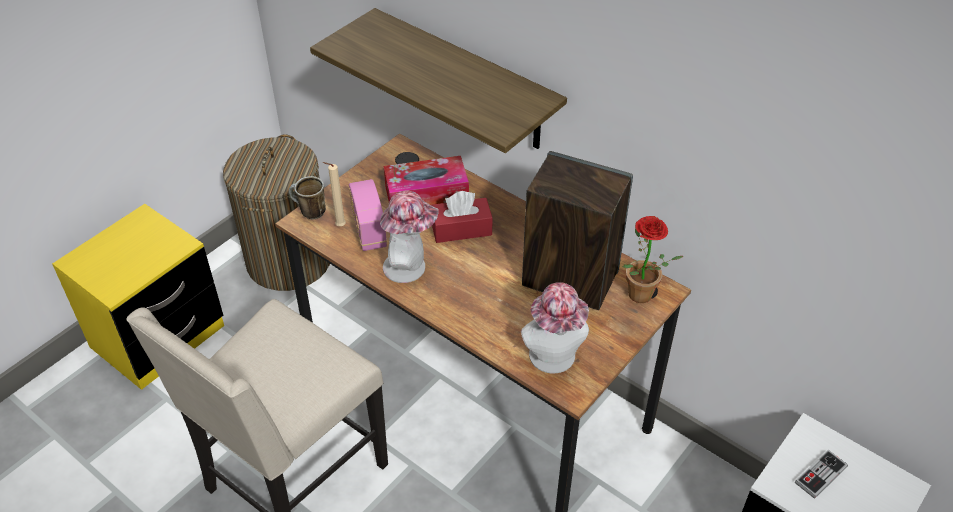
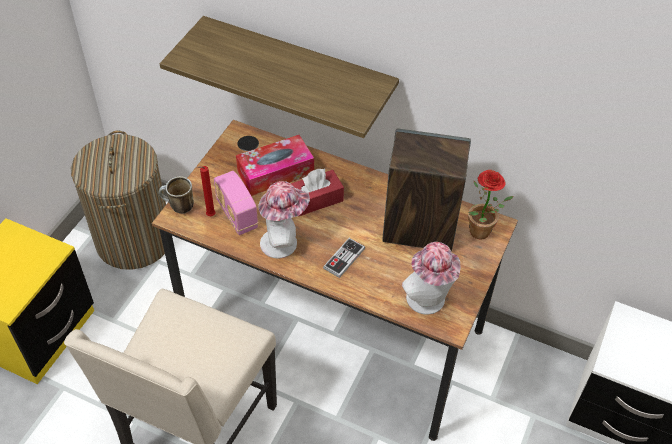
camera: 15 degrees left, 5 degrees up
(339, 226) = (209, 216): beige candle -> red candle
(820, 475) = (641, 349): game controller -> game controller (344, 258)

